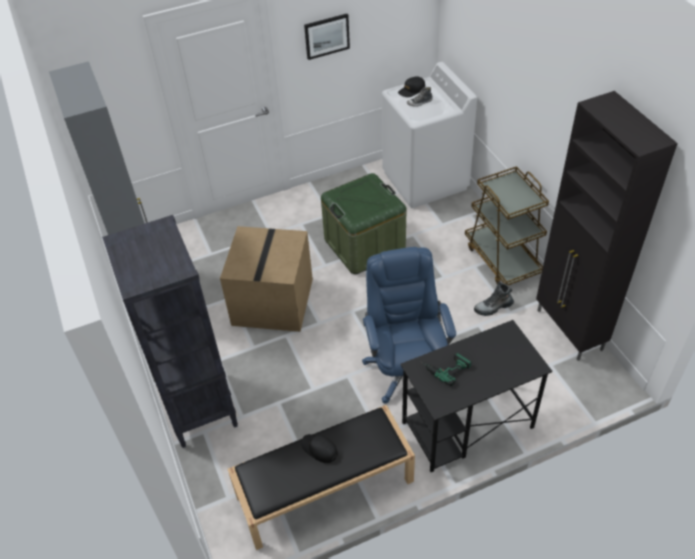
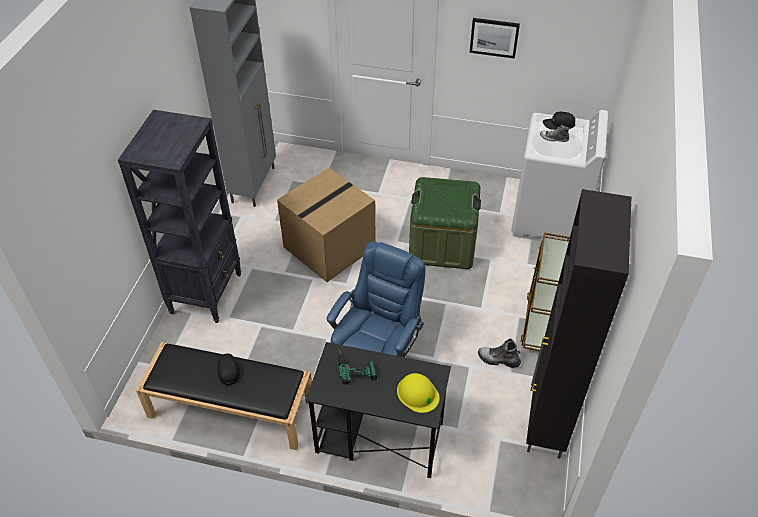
camera: 35 degrees right, 0 degrees up
(511, 355) = (417, 393): none -> yellow hard hat

